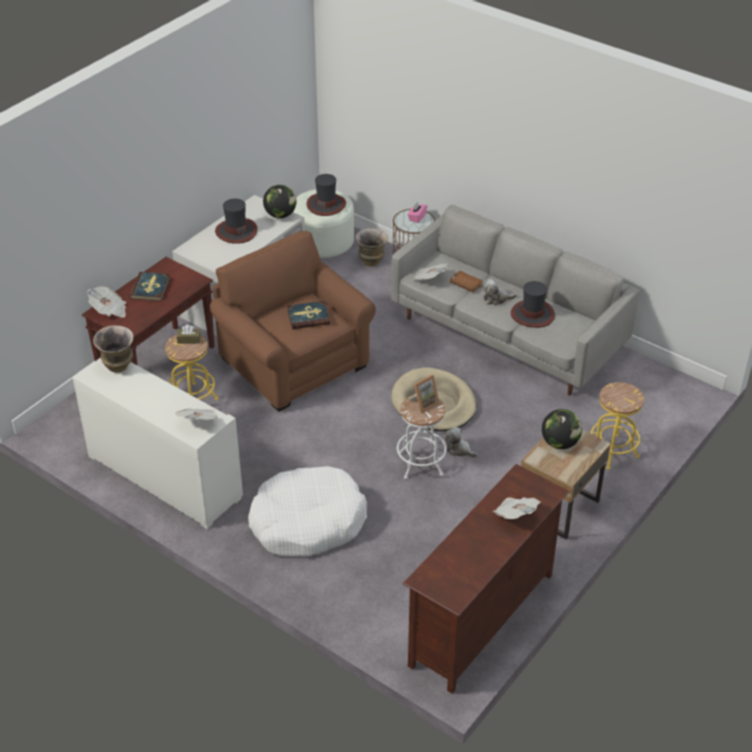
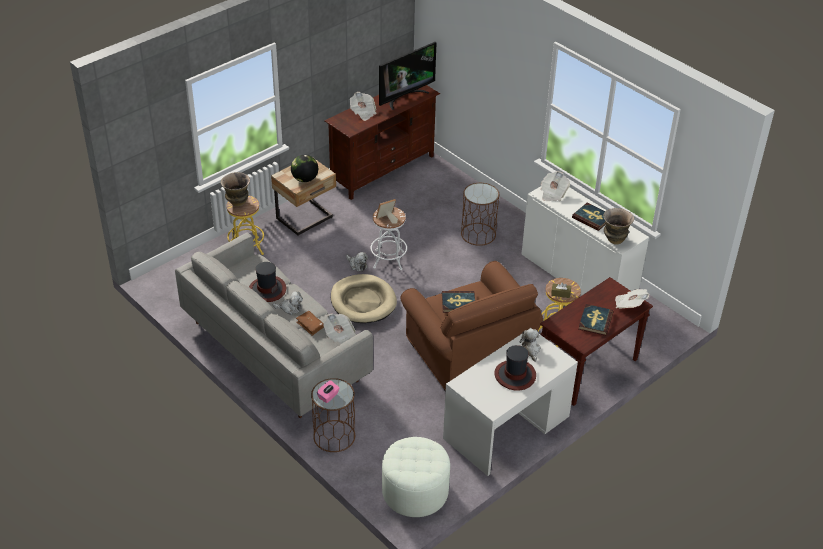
camera: 170 degrees left, 0 degrees up
(146, 392) = (592, 218): none -> book
(221, 255) = (530, 350): none -> plush toy
(280, 215) = (469, 389): globe -> none
(307, 522) = (478, 234): white dog bed -> brown side table
(326, 204) = (412, 454): hat -> none
(371, 262) = (372, 454): vase -> vase (237, 202)
(459, 561) = (405, 97): none -> television

